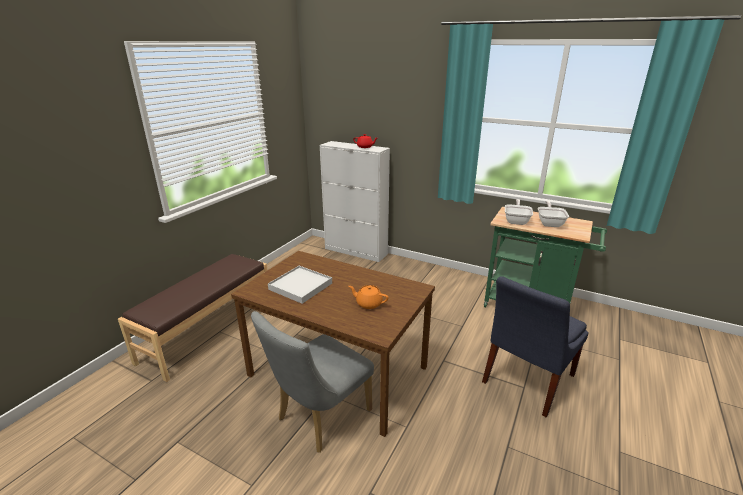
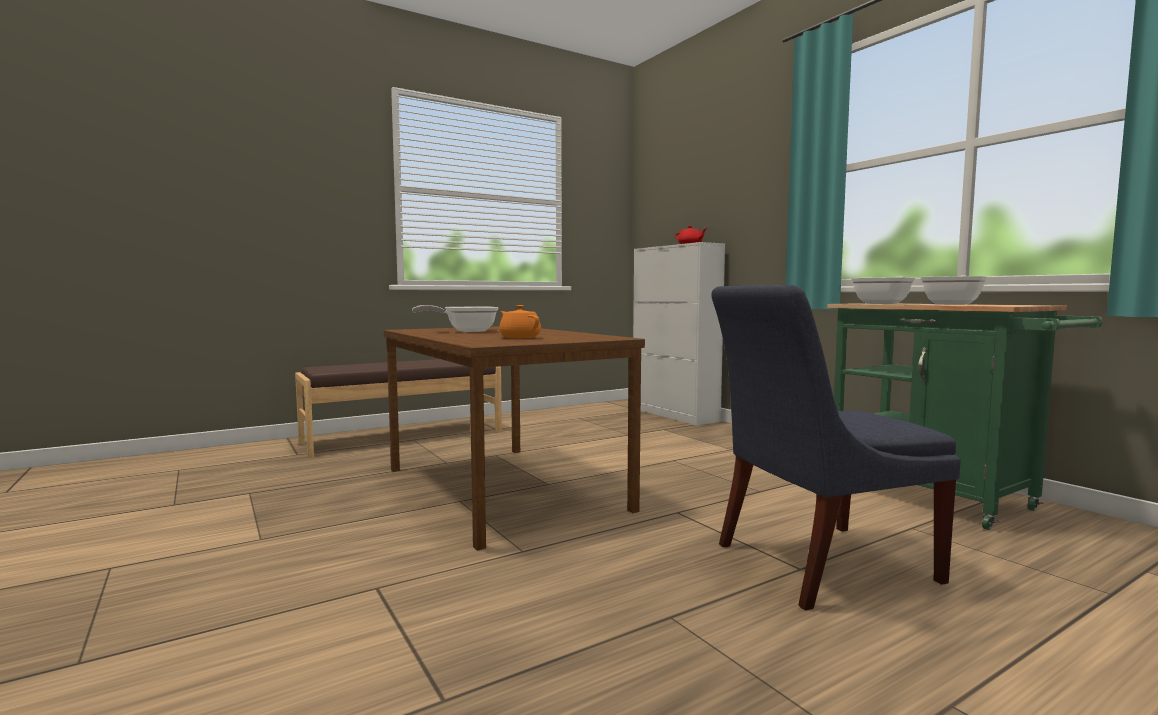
camera: 30 degrees right, 20 degrees down
(300, 286) = (465, 331): white tray -> frying pan
(319, 418) = (418, 515): grey chair -> none

